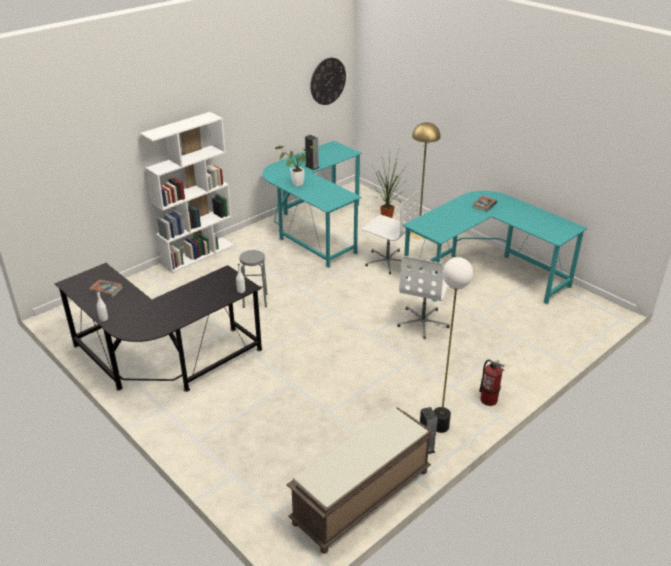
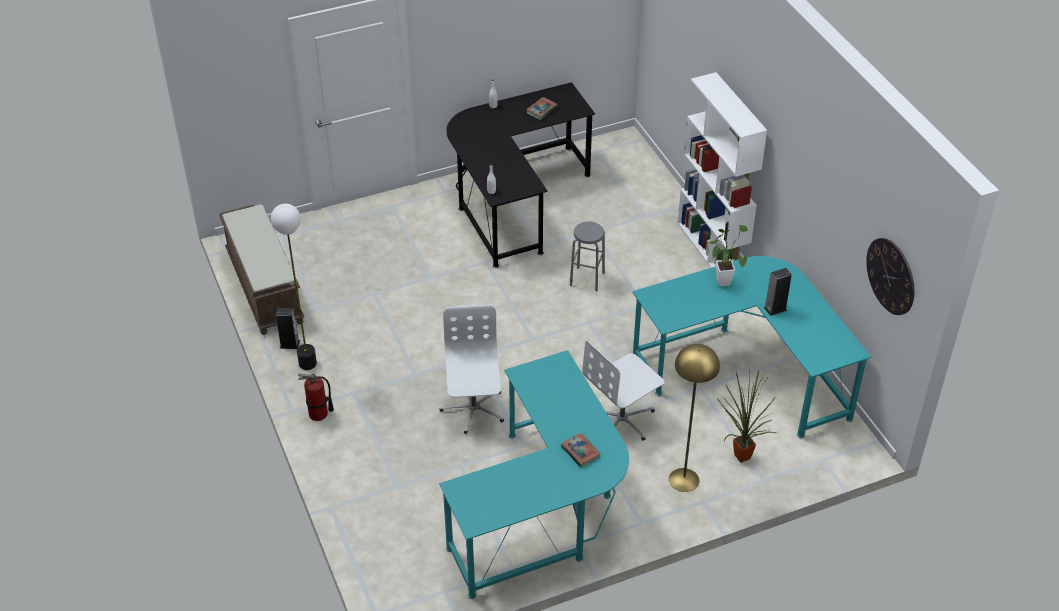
camera: 110 degrees right, 10 degrees up
(423, 322) = (473, 409): white office chair -> white office chair turned 45 degrees clockwise

